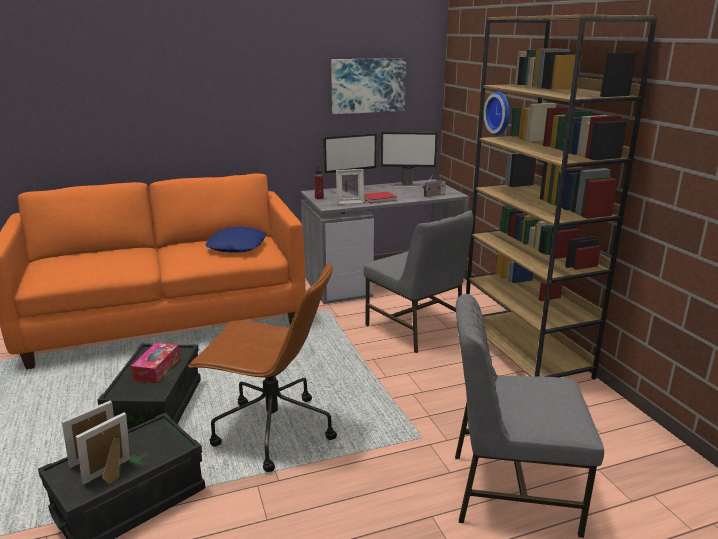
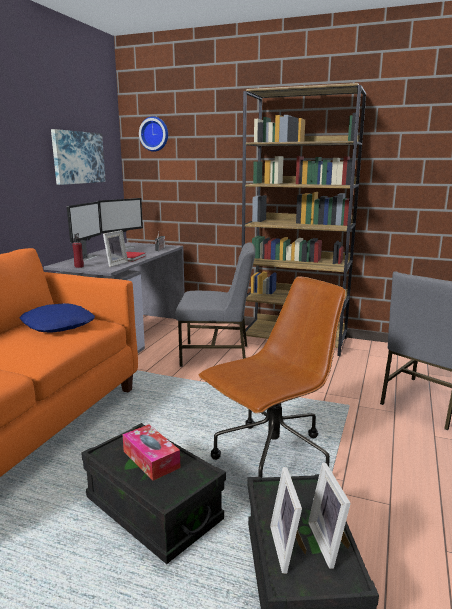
camera: 50 degrees left, 5 degrees down
(500, 113) = (209, 173): wall clock -> wall clock (154, 134)

